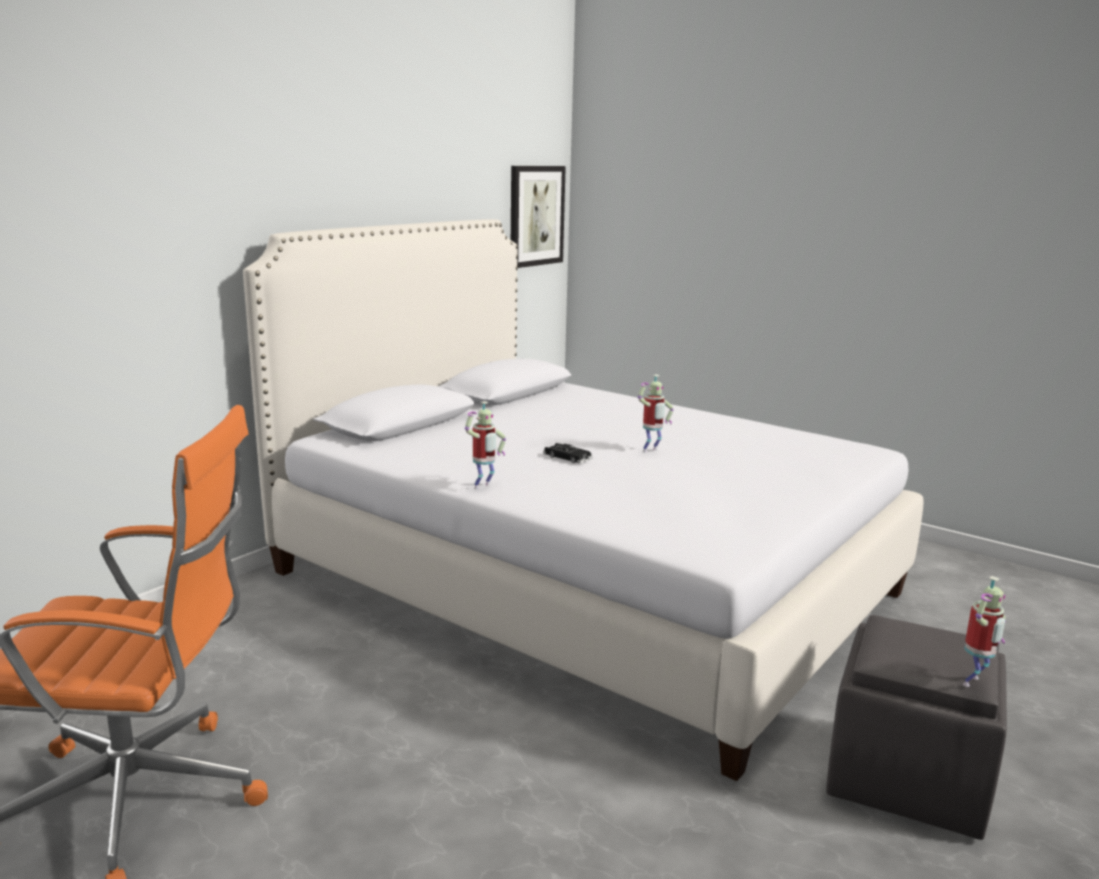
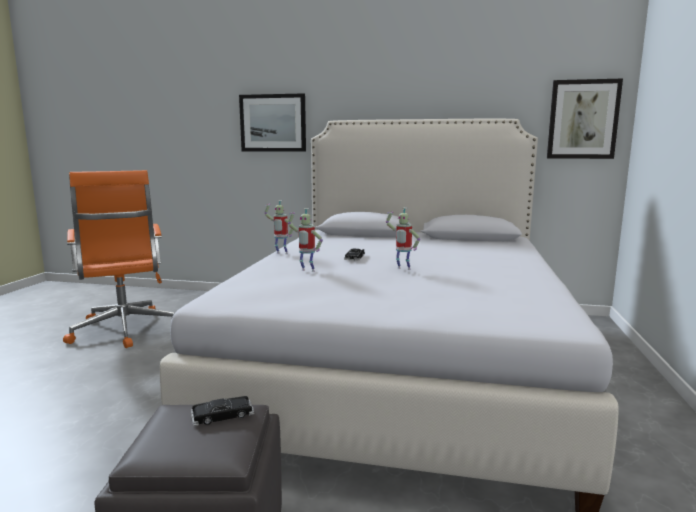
camera: 65 degrees right, 5 degrees down
(145, 242) = (273, 123): none -> picture
(905, 632) = (222, 415): none -> black toy car
(974, 683) = (132, 454): toy robot -> toy robot (306, 271)

